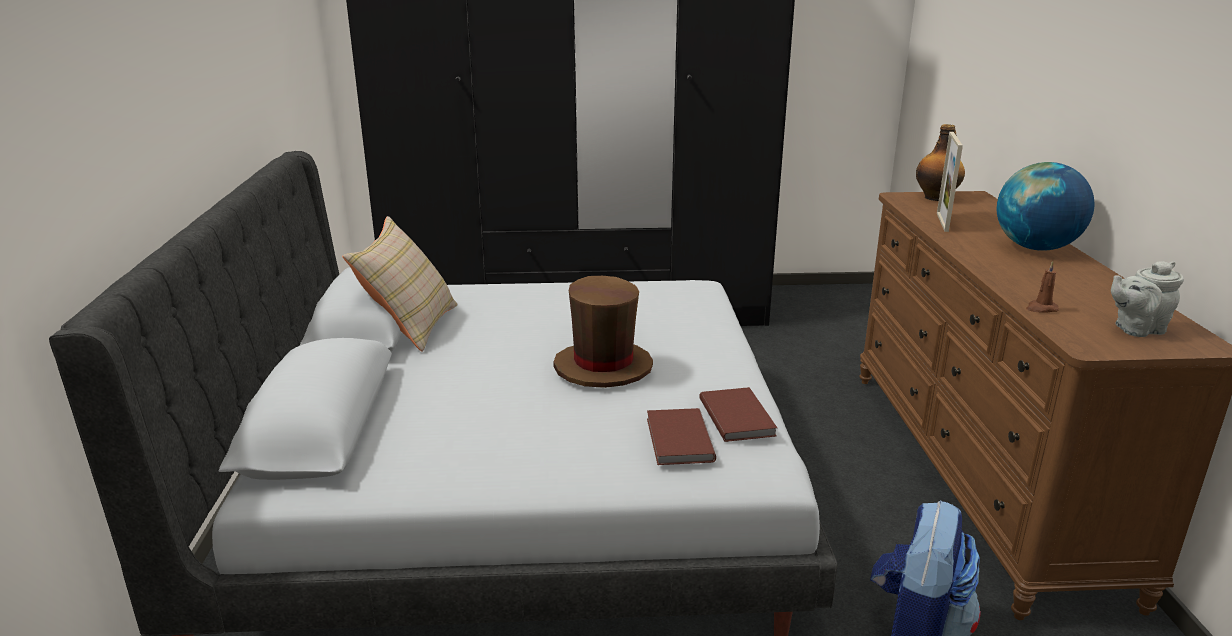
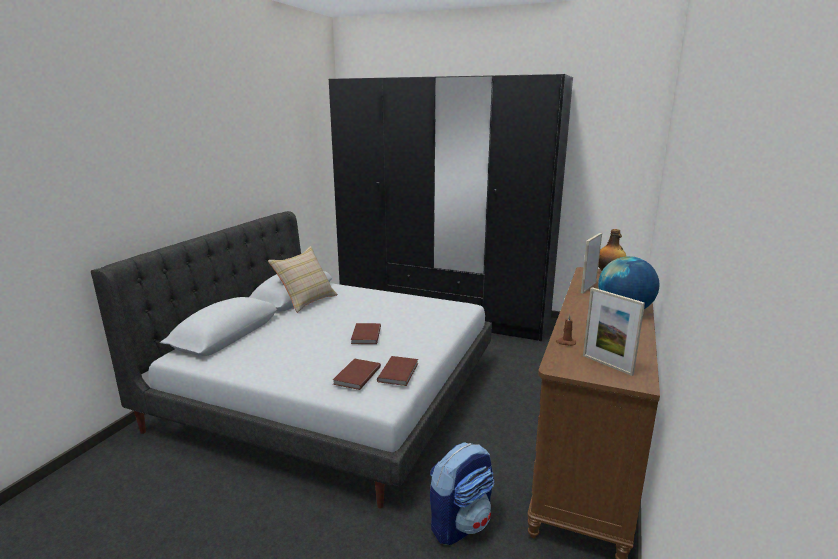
camera: 25 degrees right, 5 degrees down
(602, 367) = (365, 335): brown hat -> brown book
(1136, 329) = (607, 365): grey teapot -> picture frame

